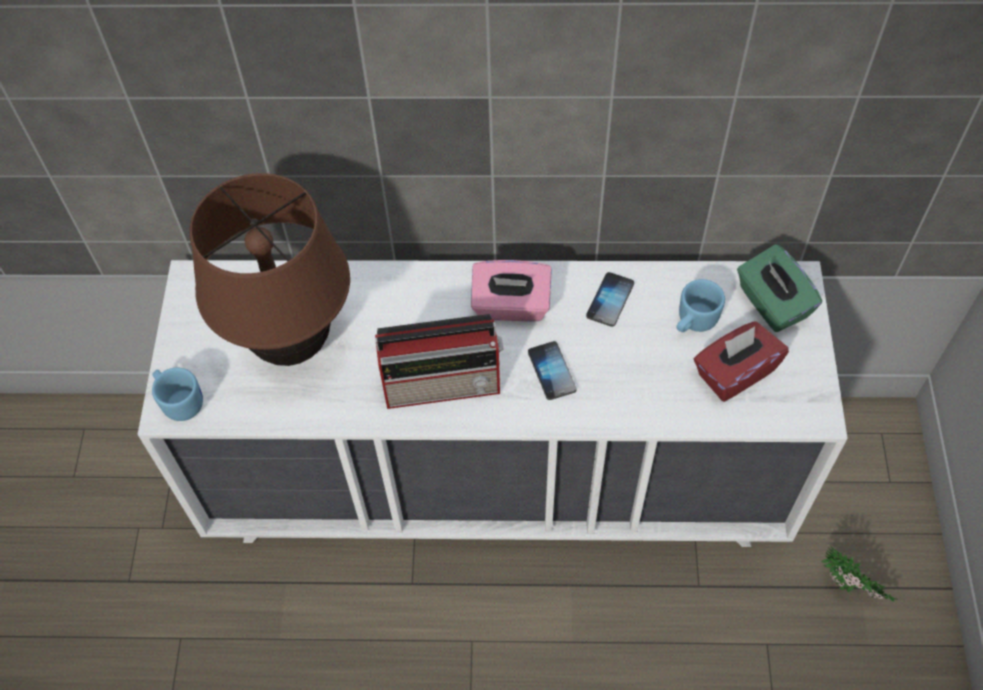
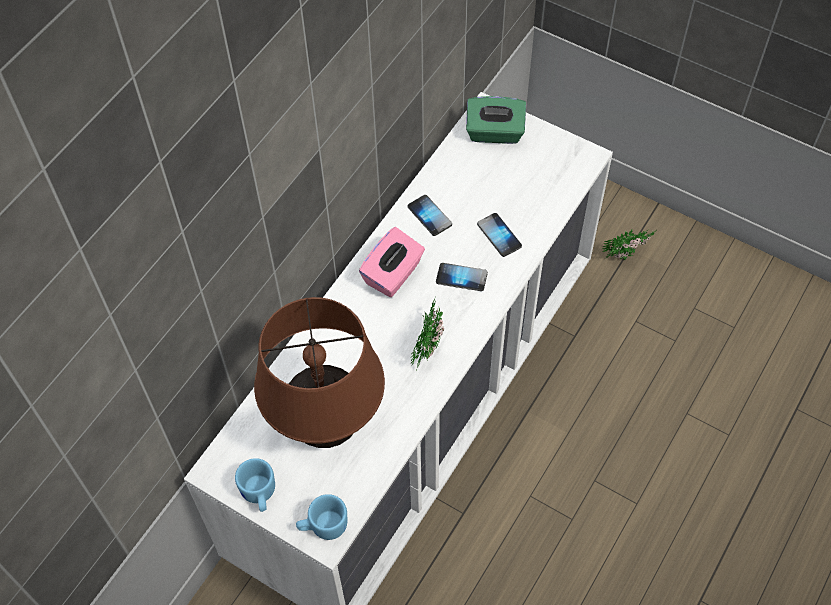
camera: 60 degrees left, 0 degrees up
(444, 384) = (428, 345): radio -> potted plant
(634, 379) = (499, 235): none -> phone
(693, 322) = (478, 181): blue mug -> blue mug (259, 495)
(734, 372) = (530, 180): red tissue box -> none

